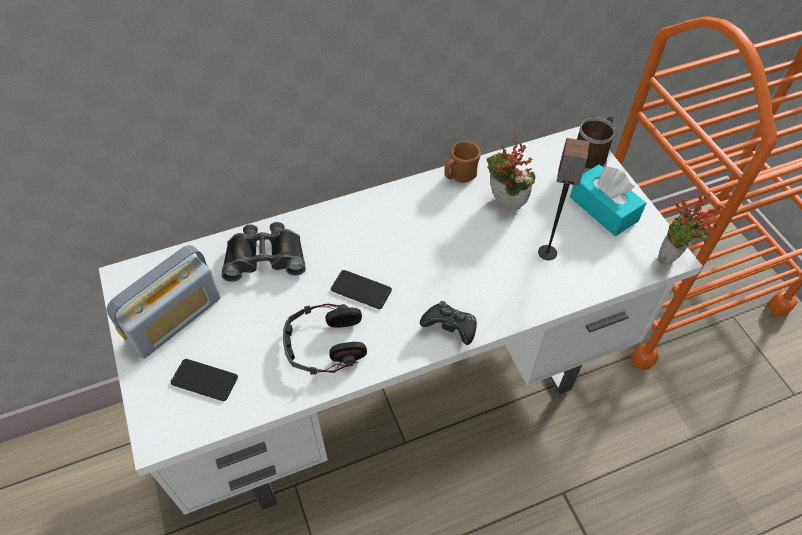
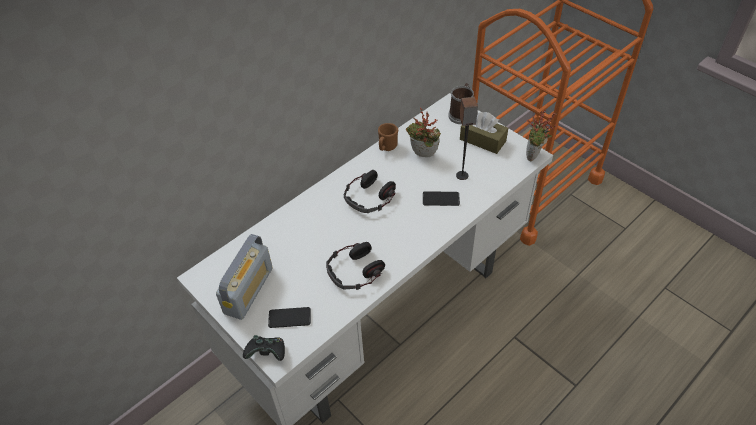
camera: 20 degrees left, 5 degrees down
(265, 256) = (287, 233): black binoculars -> none
(361, 290) = (360, 233): phone -> phone (440, 199)
(400, 242) = (369, 198): none -> headphones
(450, 329) = (426, 237): black game controller -> black game controller (267, 353)
(603, 209) = (482, 140): turquoise tissue box -> brown tissue box

